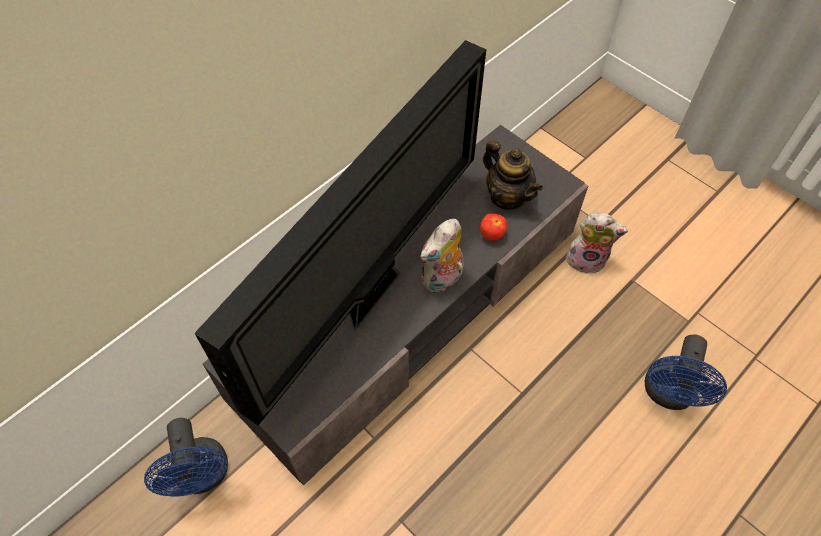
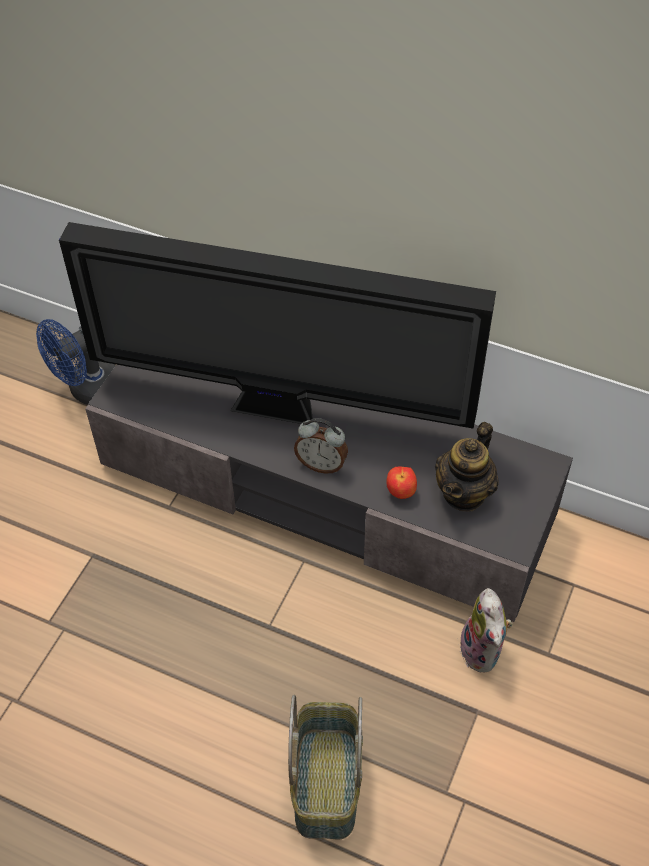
camera: 70 degrees right, 5 degrees down
(442, 279) = (321, 464): plush toy -> alarm clock
(668, 394) = (328, 784): blue fan -> basket

